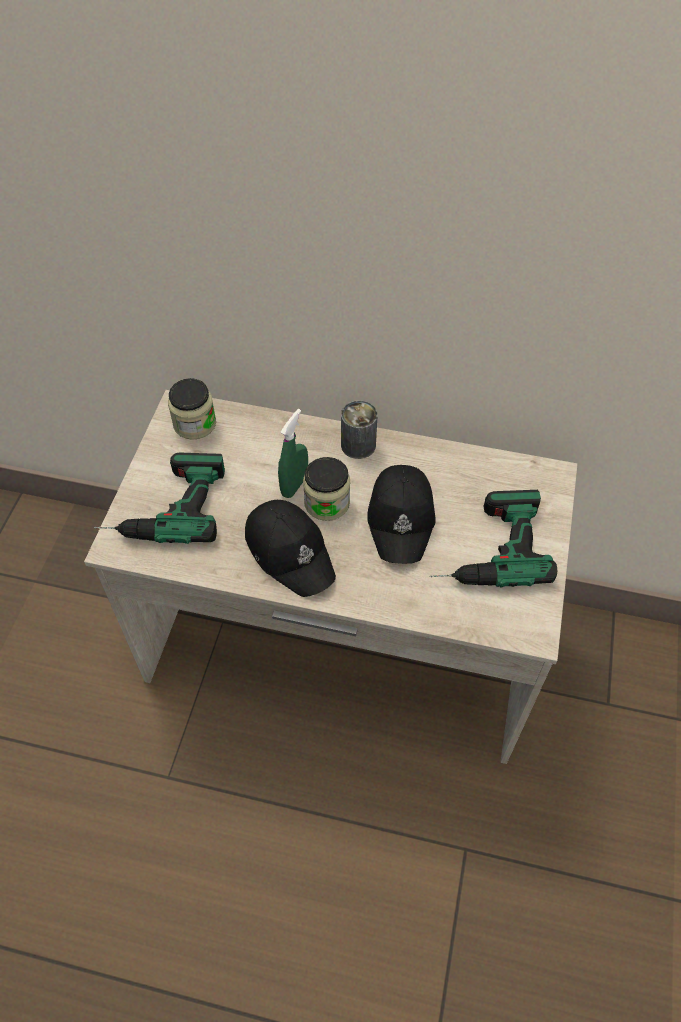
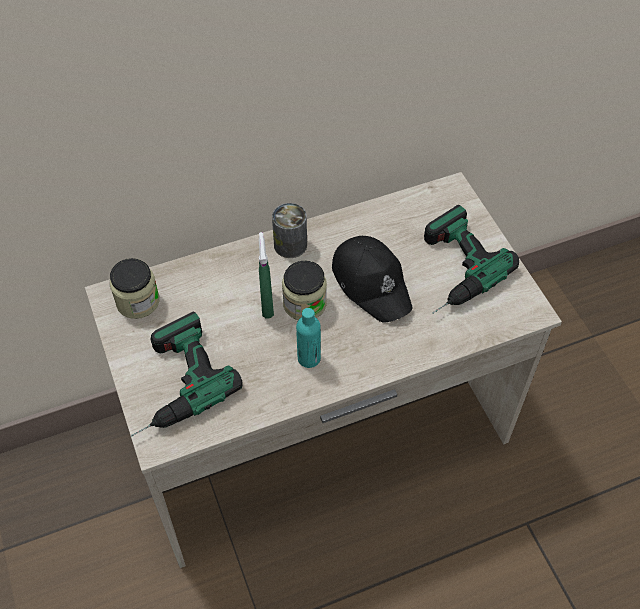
camera: 35 degrees left, 0 degrees up
(290, 551) = (309, 358): black cap -> turquoise bottle

